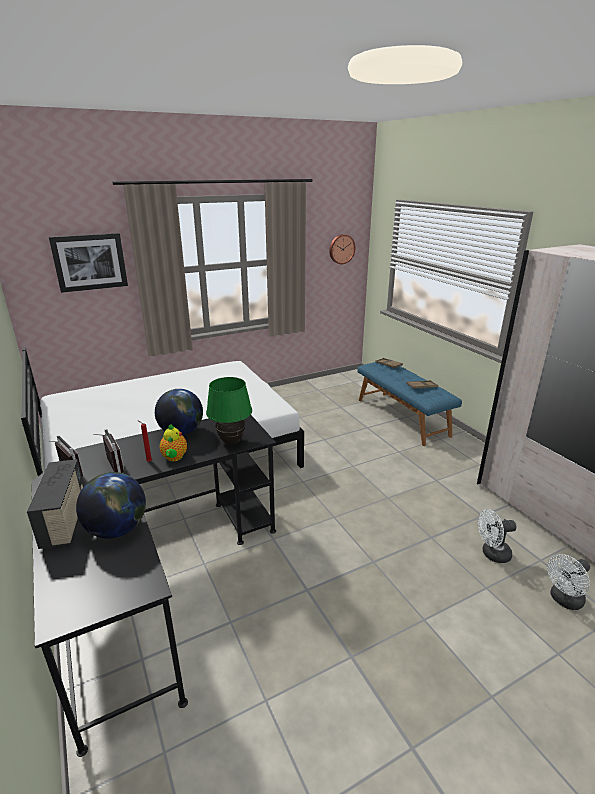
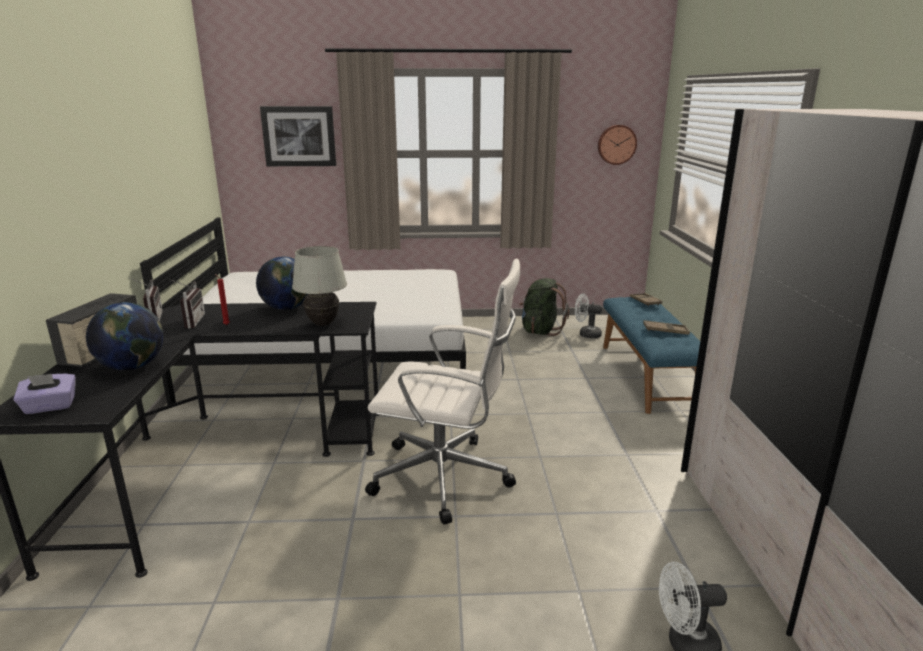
camera: 25 degrees right, 5 degrees down
(92, 597) = (50, 407): none -> purple tissue box
(174, 458) = (252, 326): teapot -> none
(231, 441) = (323, 324): green table lamp -> white table lamp
(307, 395) = (540, 331): none -> green backpack
(342, 534) = (446, 477): none -> white office chair
(492, 554) = (625, 557): white fan -> white fan (586, 334)

